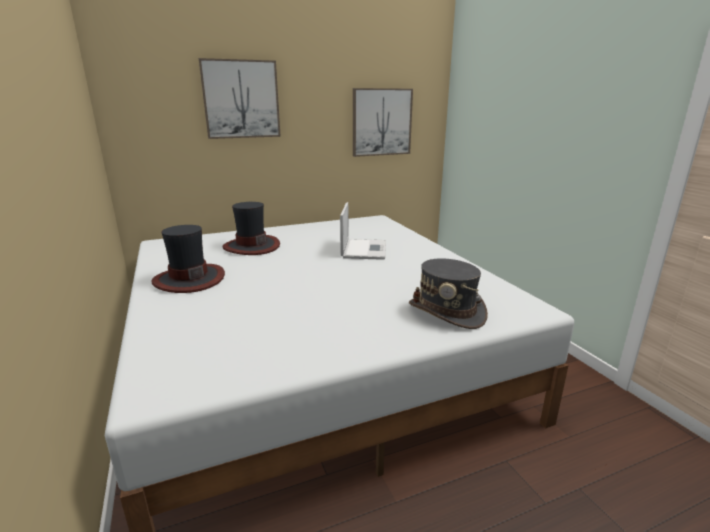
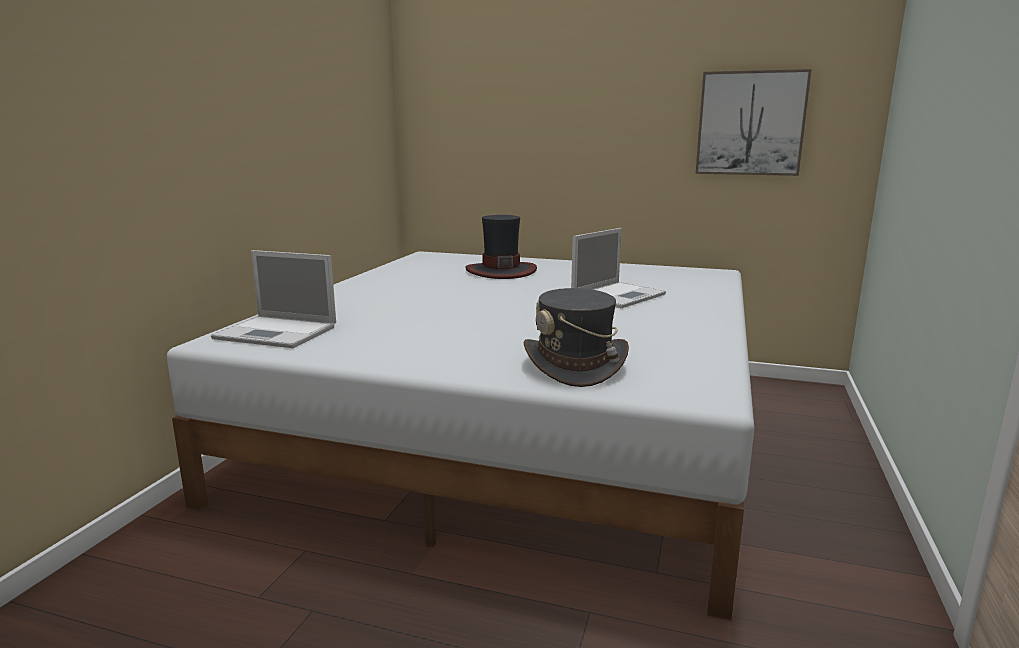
camera: 40 degrees right, 5 degrees down
(189, 279) = (392, 283): hat -> none
(192, 364) = (278, 332): none -> laptop
(241, 99) = (544, 91): picture -> none

